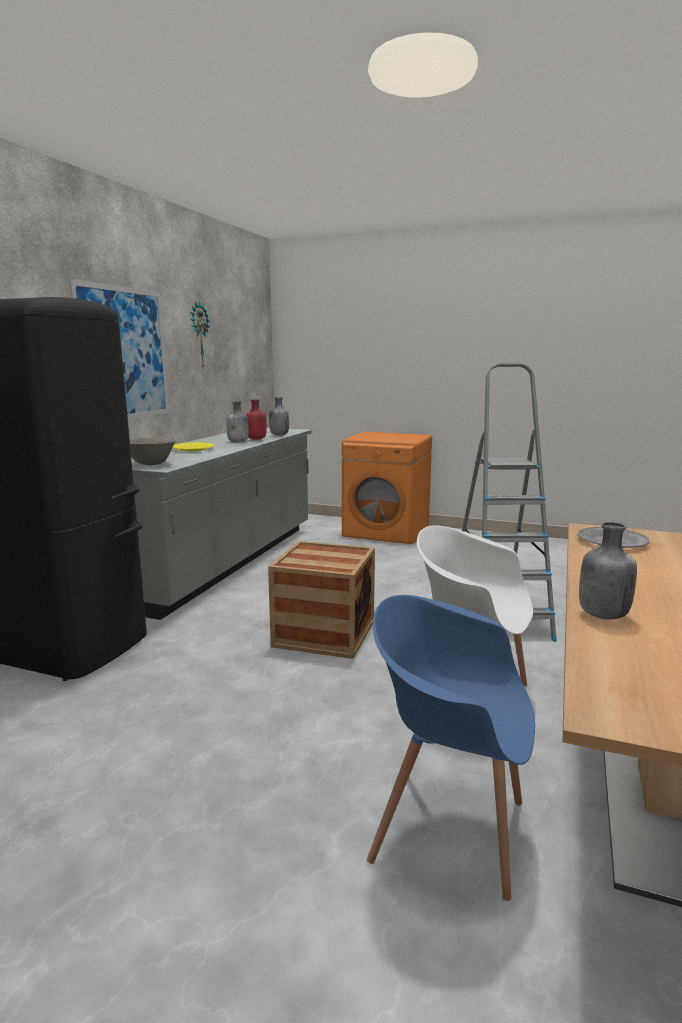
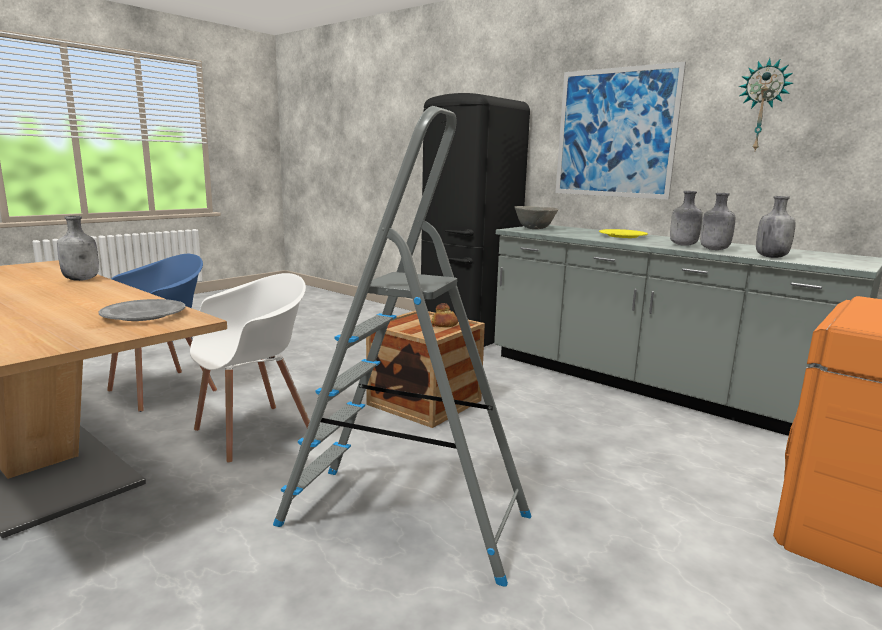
camera: 110 degrees right, 0 degrees up
(256, 439) = (713, 249): red bottle -> grey bottle
(313, 553) = (445, 324): none -> bread

